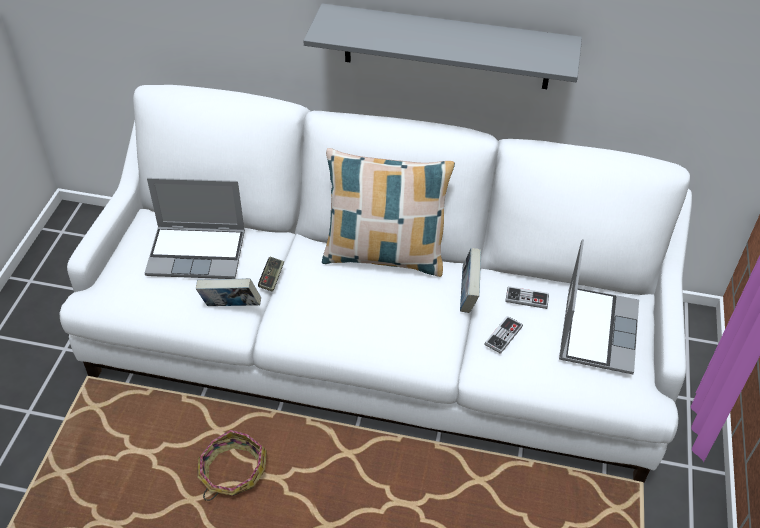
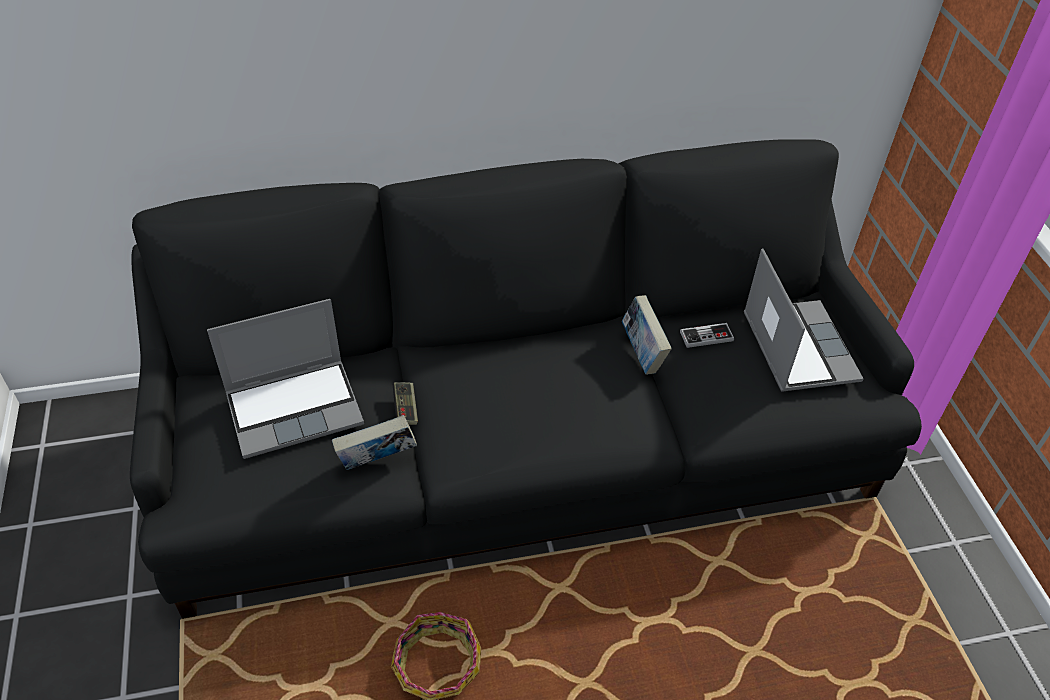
camera: 25 degrees left, 0 degrees up
(379, 342) = (523, 446): white sofa -> black sofa
(384, 256) = (525, 339): pillow -> none
(447, 47) = (537, 65): grey shelf -> none
(503, 335) = (707, 386): game controller -> none

